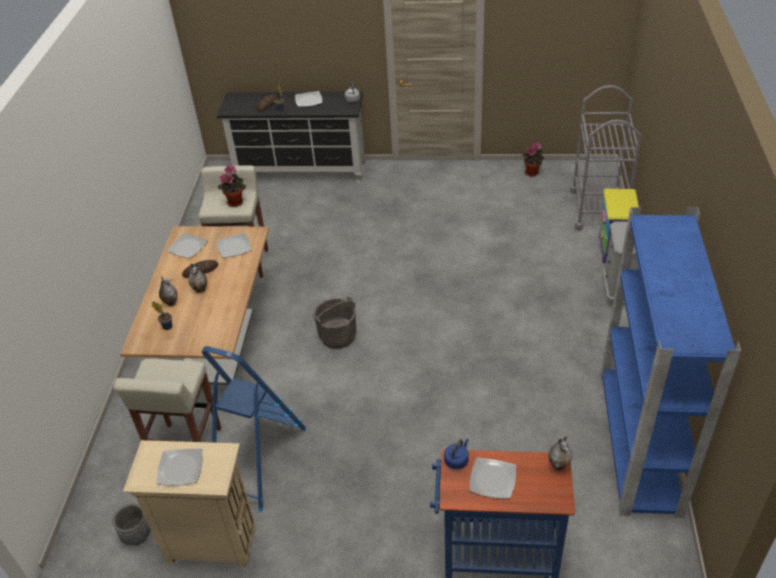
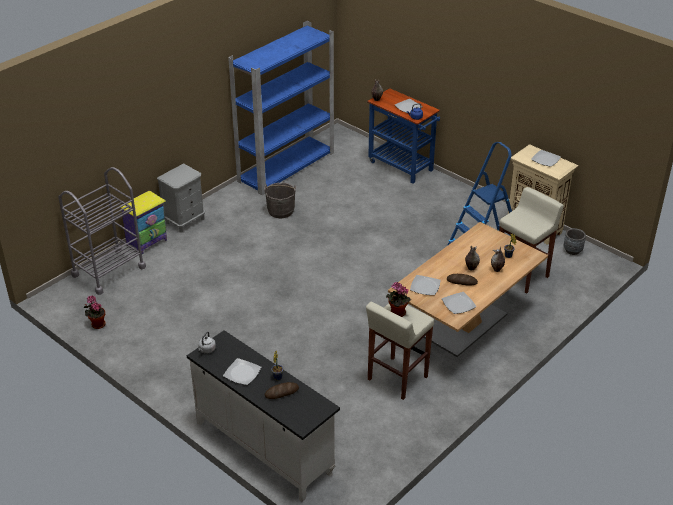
camera: 145 degrees left, 5 degrees down
(337, 336) = (379, 288): grey bucket -> grey bucket (280, 211)

